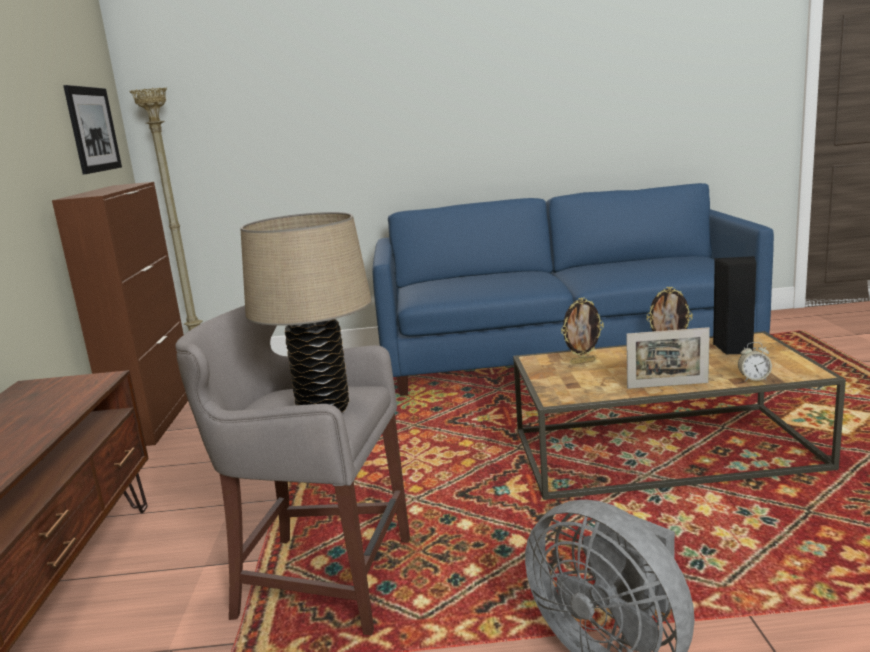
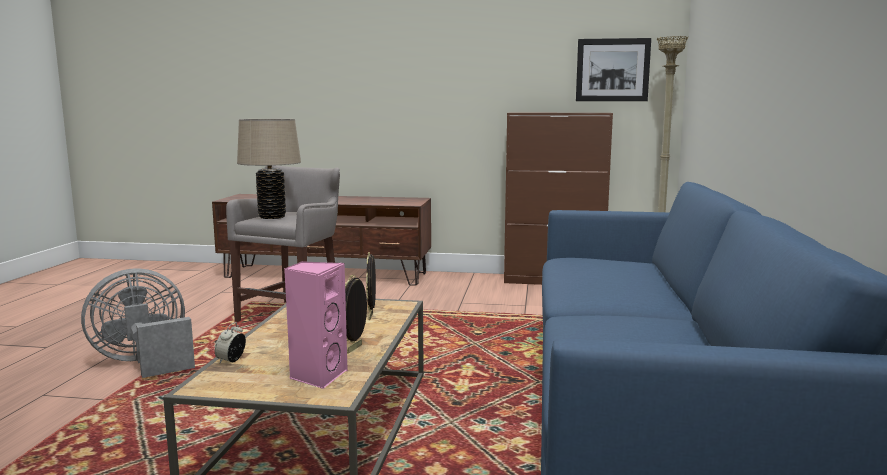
camera: 100 degrees right, 5 degrees down
(667, 385) = (273, 331): picture frame -> none
(734, 348) = (317, 376): black speaker -> pink speaker

